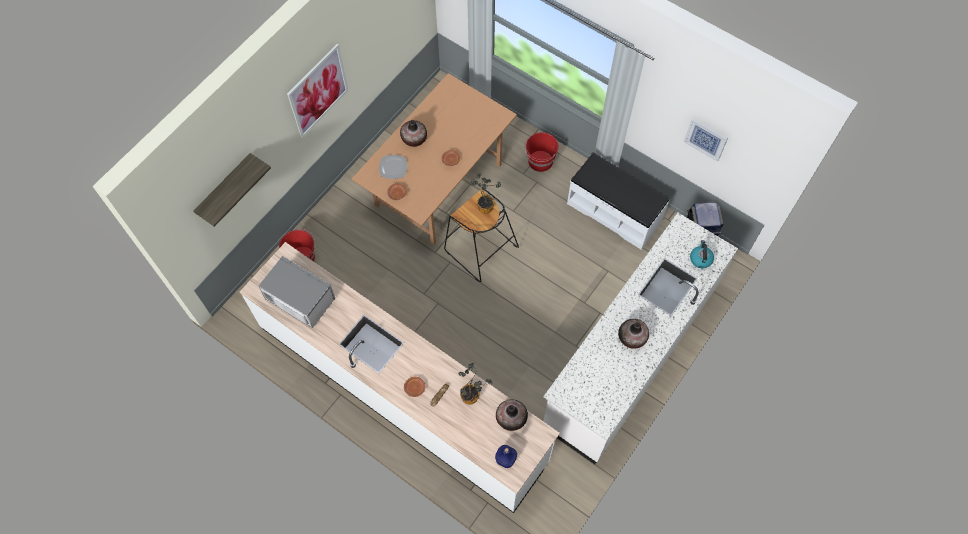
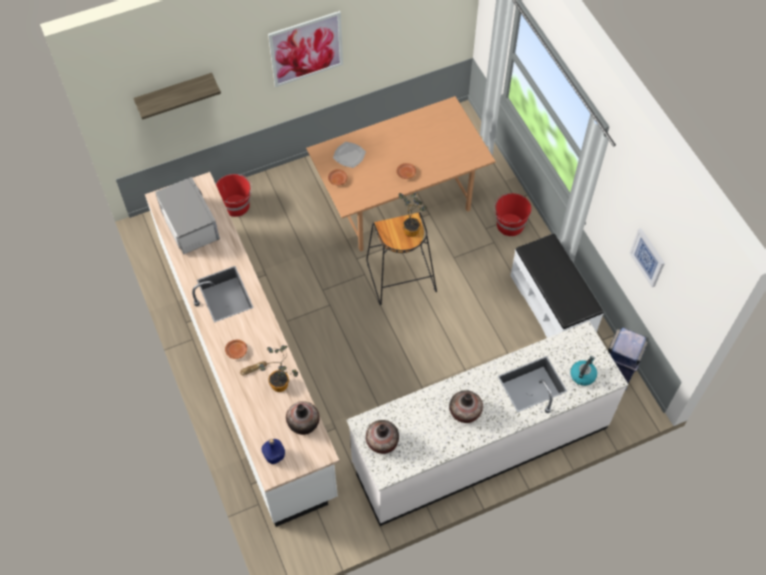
camera: 30 degrees right, 5 degrees down
(414, 139) = (384, 140): vase -> vase (382, 442)

